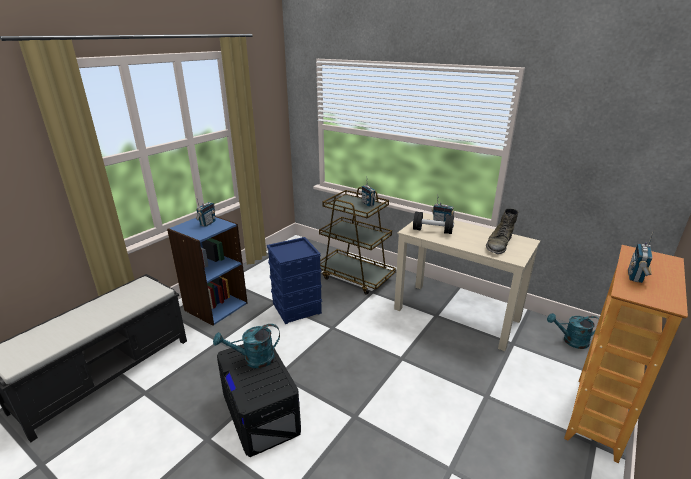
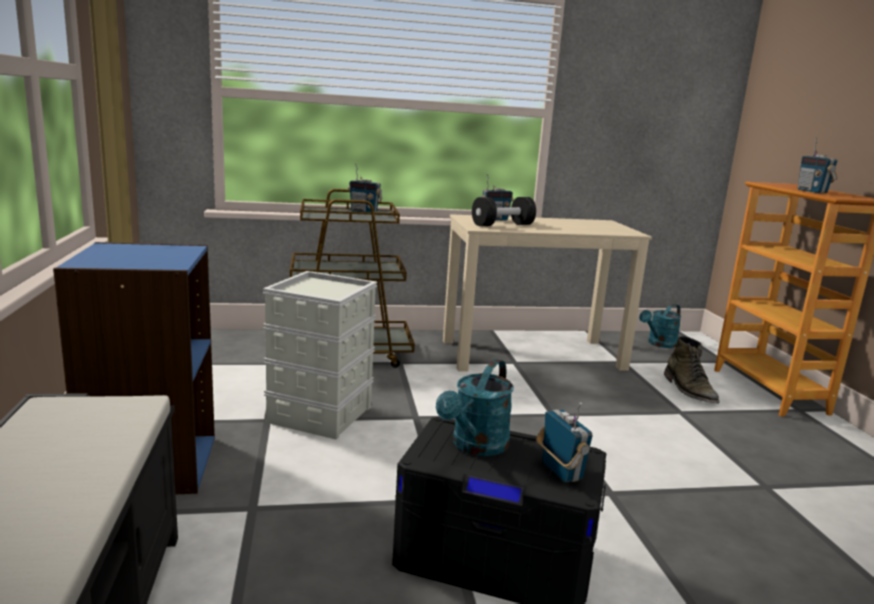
camera: 45 degrees left, 10 degrees down
(207, 223) = (140, 251): radio -> radio (560, 471)
(297, 308) = (320, 414): blue storage box -> grey storage box
(499, 244) = (590, 226): green boot -> green boot (689, 390)

